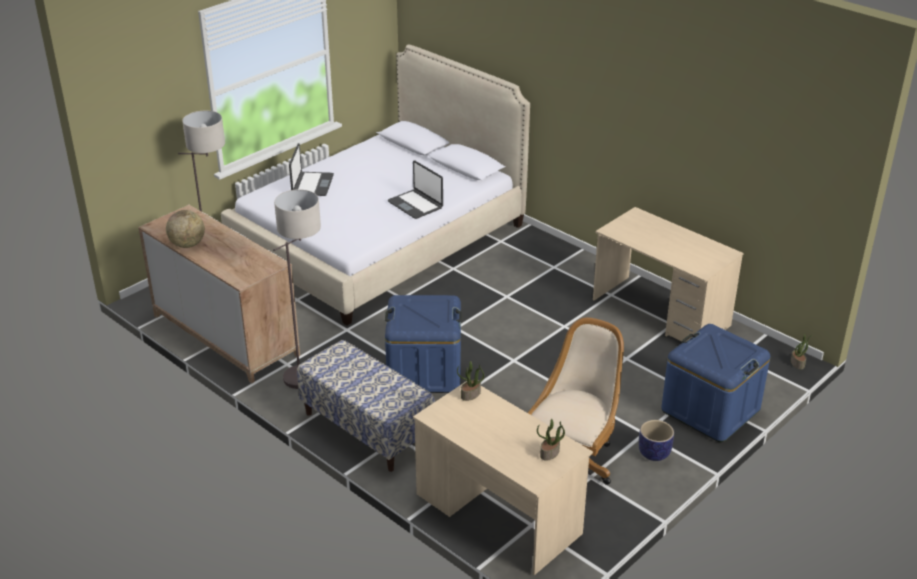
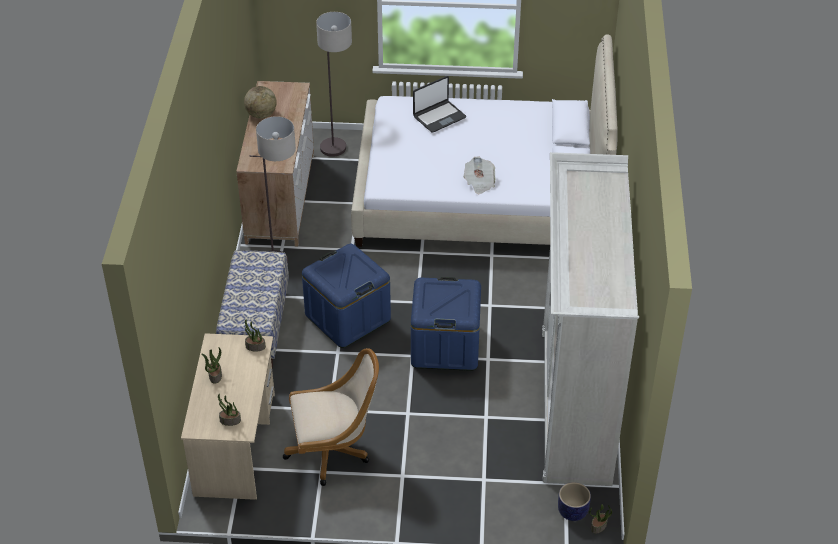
camera: 50 degrees right, 10 degrees up
(416, 205) = (479, 182): laptop -> newspaper
(478, 435) = (215, 375): none -> potted plant
(653, 453) = (384, 493): planter -> planter (572, 511)
(660, 313) = (572, 405): beige desk -> white wardrobe
(710, 410) = (472, 500): blue storage box -> blue storage box (445, 346)

